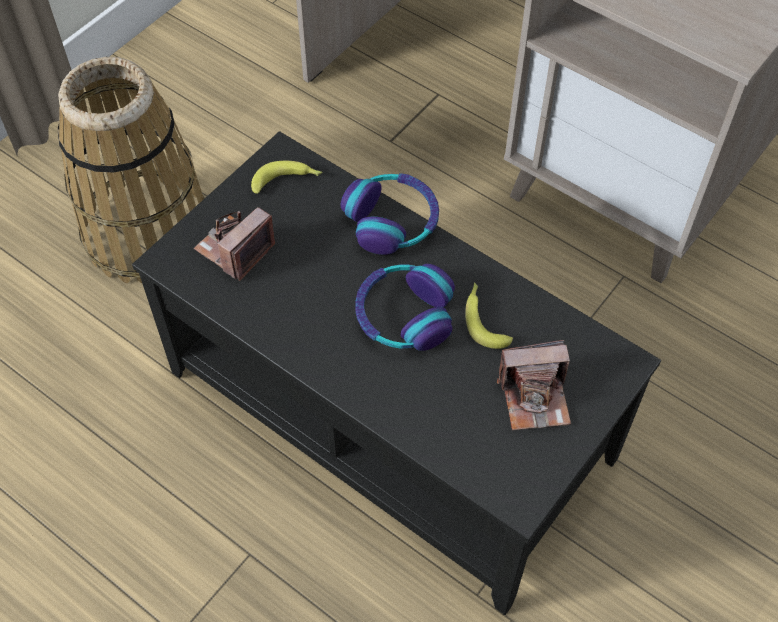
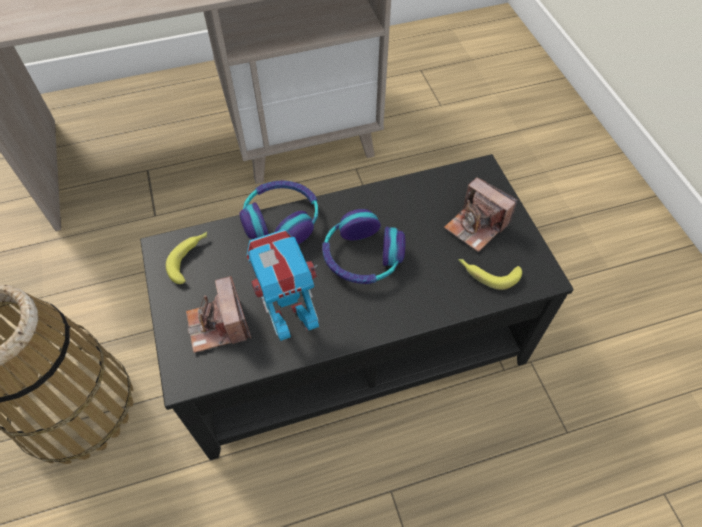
camera: 55 degrees left, 0 degrees up
(282, 300) = (290, 320): none -> toy robot
(484, 319) = (399, 216): banana -> banana (487, 273)
(535, 398) = (476, 226): camera -> camera turned 105 degrees clockwise

